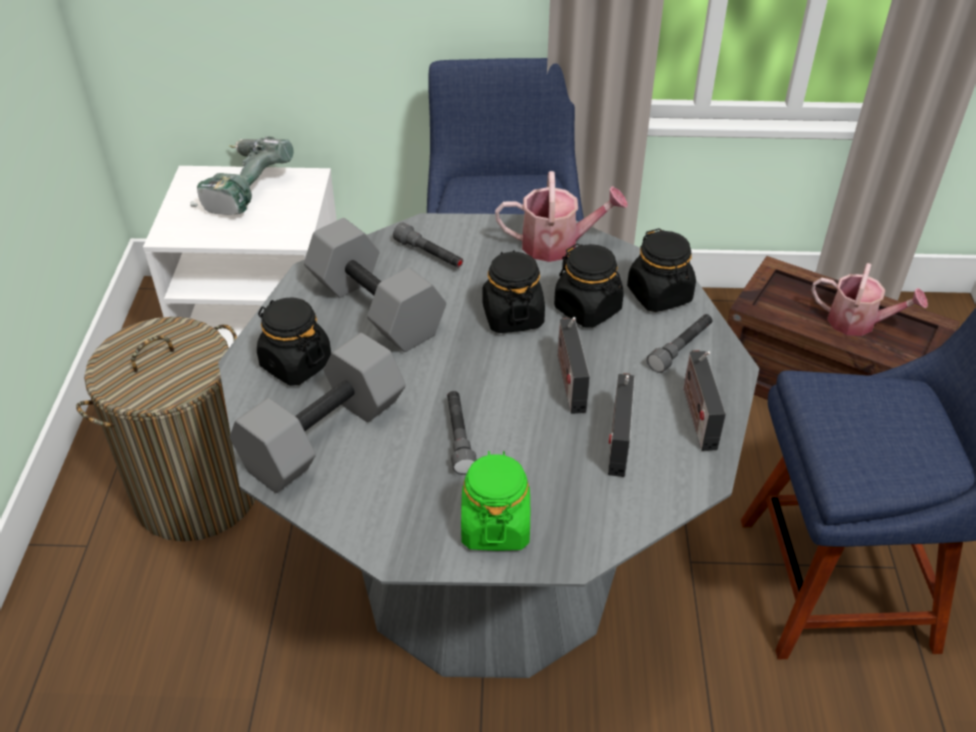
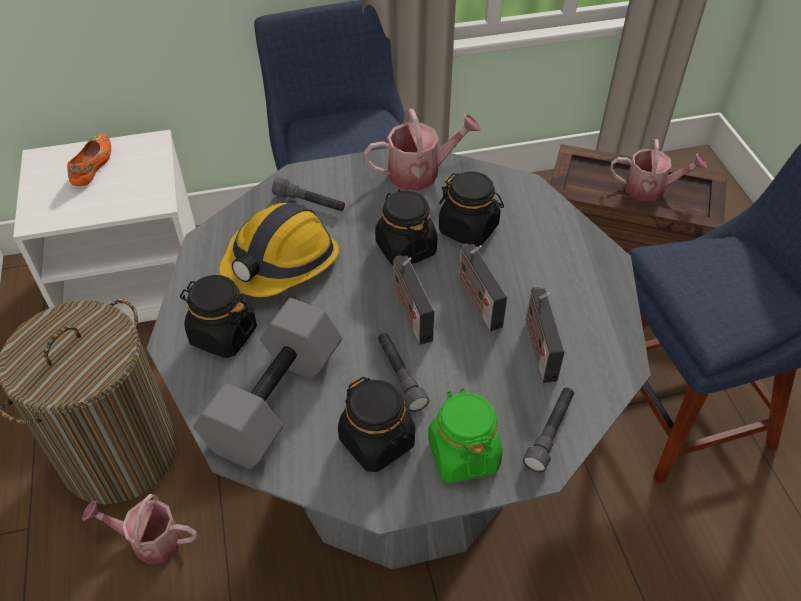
camera: 15 degrees left, 5 degrees up
(200, 585) = (149, 540): none -> watering can
(242, 190) = (93, 164): power drill -> orange shoe
(378, 308) = (281, 263): grey dumbbell -> hard hat
(659, 295) = (524, 204): black jar -> black jar (377, 442)
(680, 349) = (560, 251): grey flashlight -> grey flashlight (550, 433)
(697, 415) = (596, 309): radio -> radio (410, 312)

